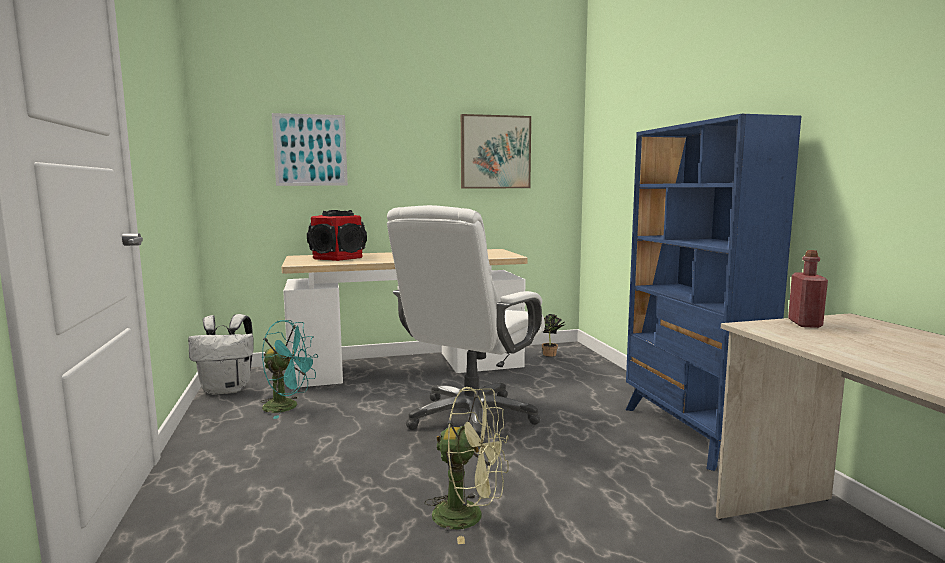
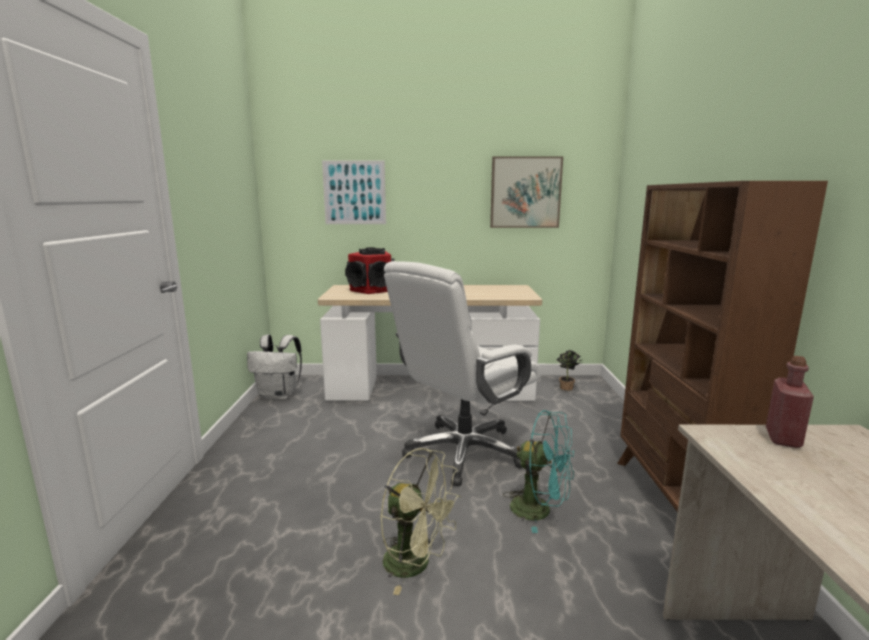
camera: 15 degrees right, 5 degrees up
(288, 407) = (316, 419): turquoise fan -> turquoise fan (539, 510)
(689, 433) = (674, 502): blue bookcase -> brown bookcase

